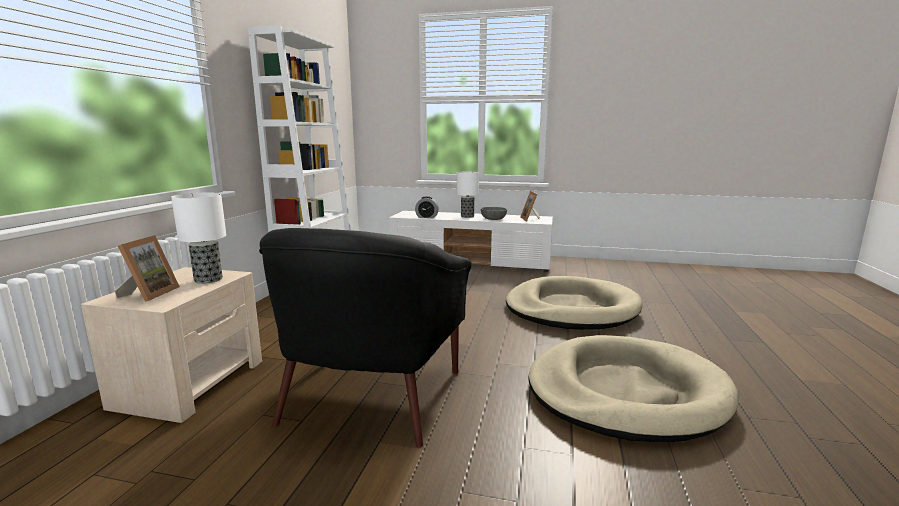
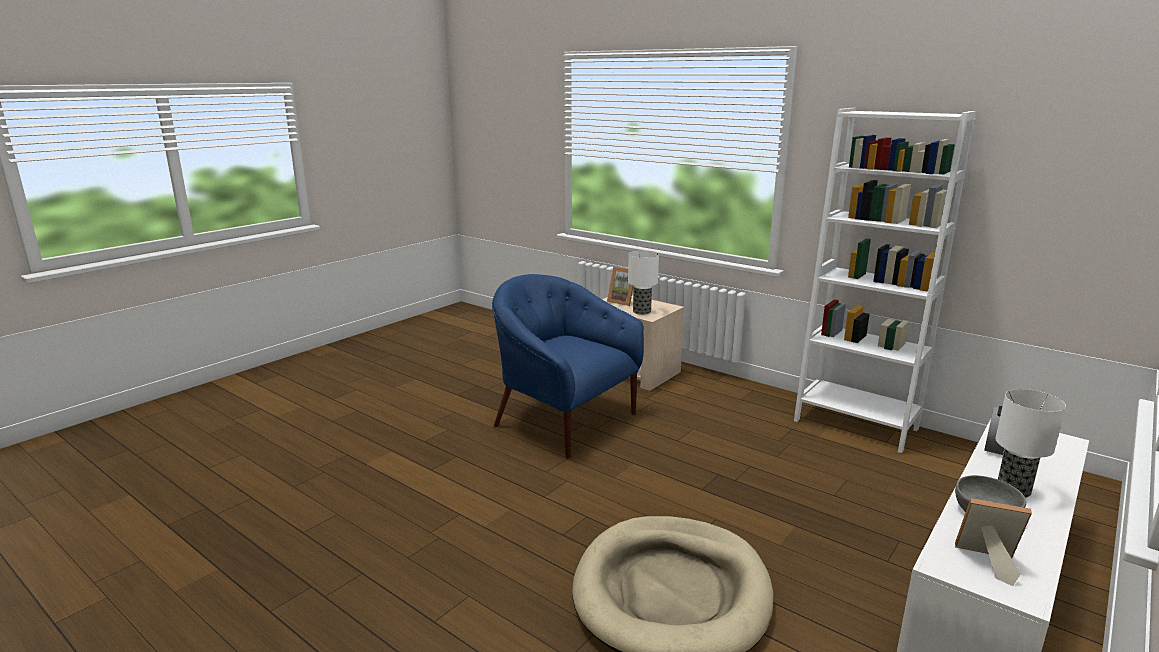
camera: 115 degrees right, 5 degrees up
(371, 396) = (563, 420): black armchair -> blue armchair
(625, 392) = (459, 526): beige dog bed -> none

